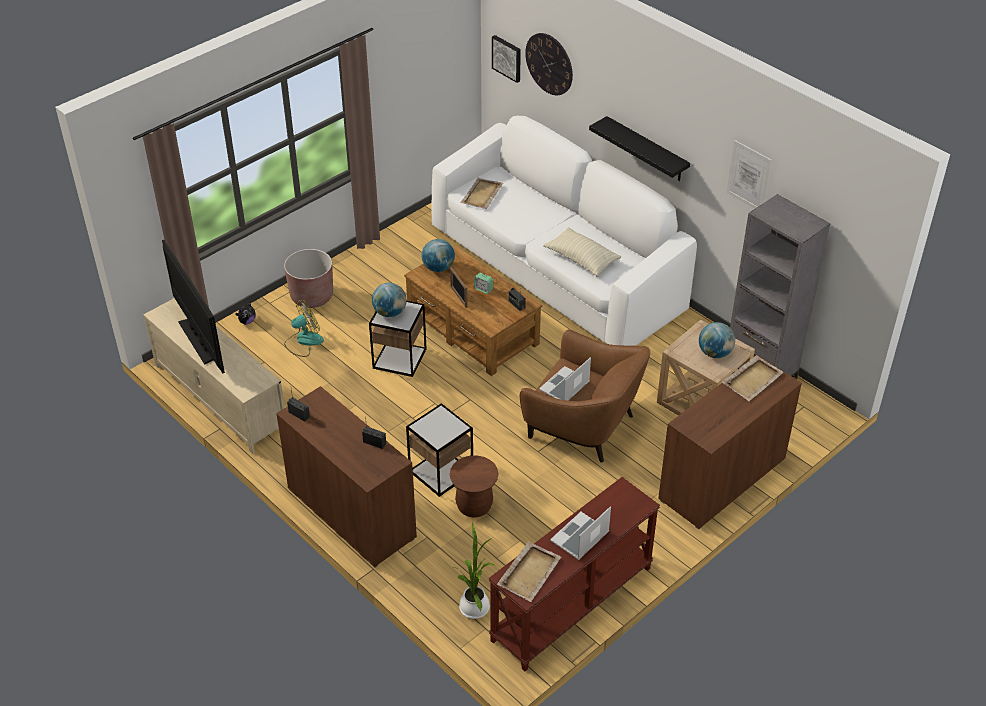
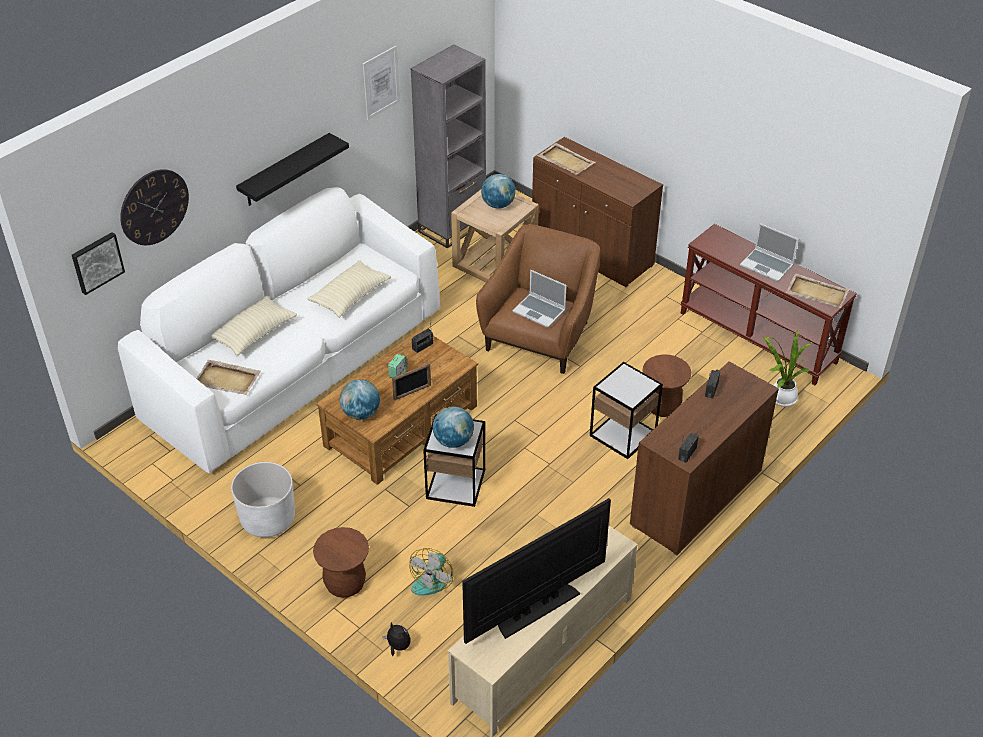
camera: 95 degrees left, 0 degrees up
(303, 341) = (432, 579): fan -> fan turned 120 degrees counterclockwise
(312, 296) = (345, 583): brown planter -> brown stool
(383, 257) = (268, 519): none -> white planter
(536, 207) = (254, 334): none -> beige pillow

